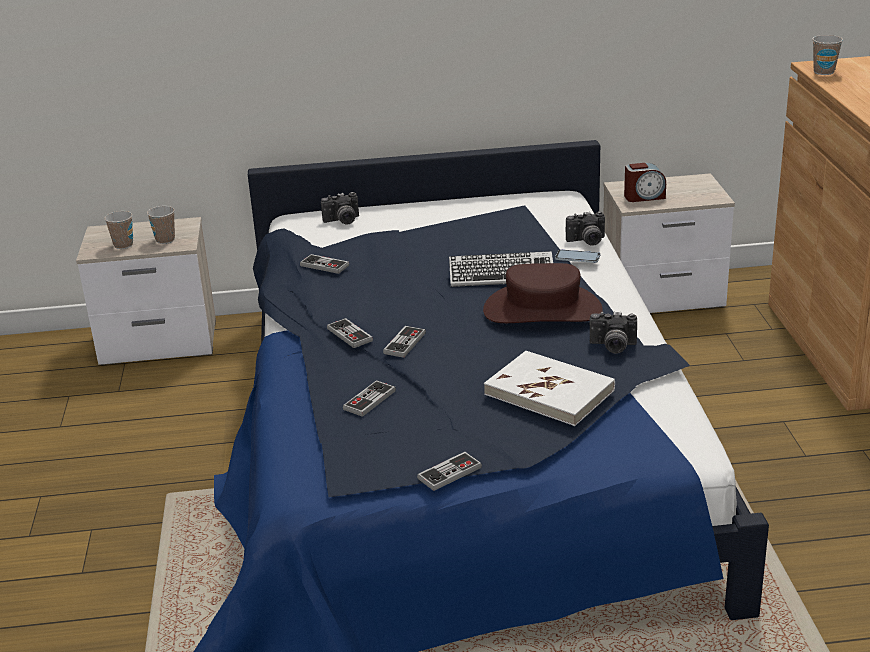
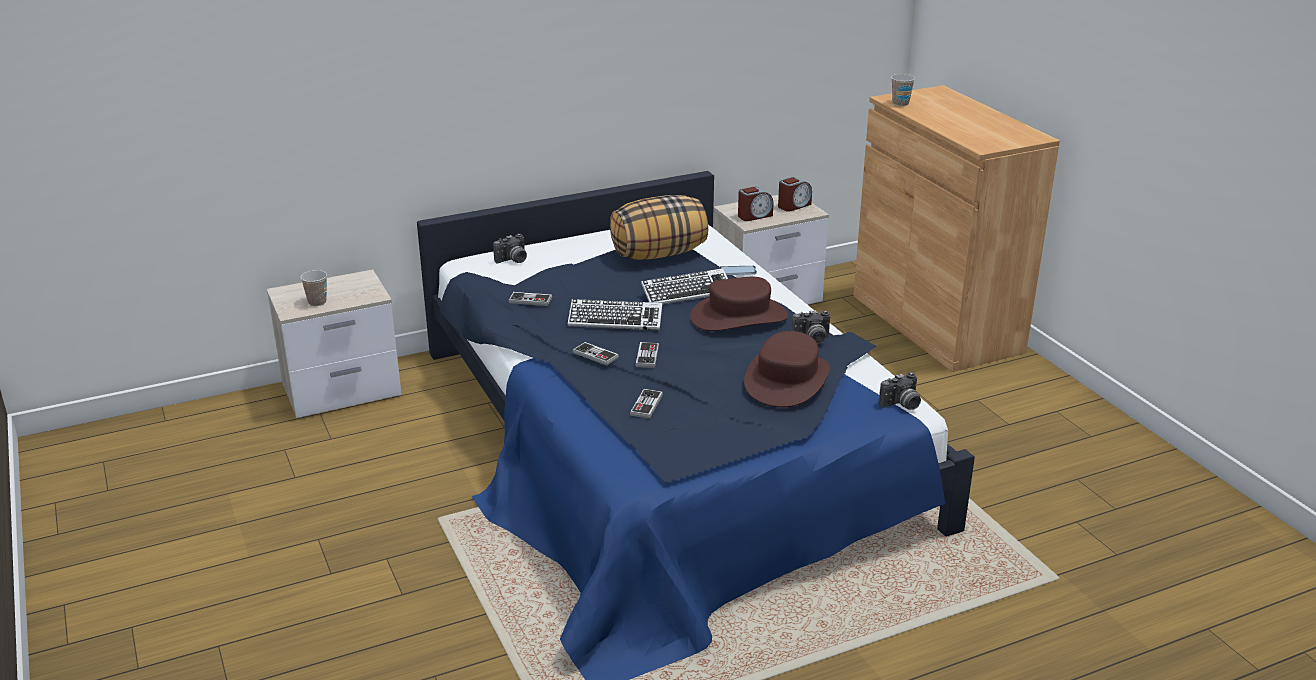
camera: 20 degrees left, 0 degrees up
(165, 240) = (354, 293): cup -> none
(400, 298) = (615, 320): none -> keyboard
(449, 473) = (748, 451): game controller -> none
(501, 229) = (659, 254): none -> pillow
(549, 392) = (787, 379): white book -> brown hat
(587, 241) = (734, 257): camera -> camera (901, 405)
(698, 189) = (794, 206): none -> alarm clock

